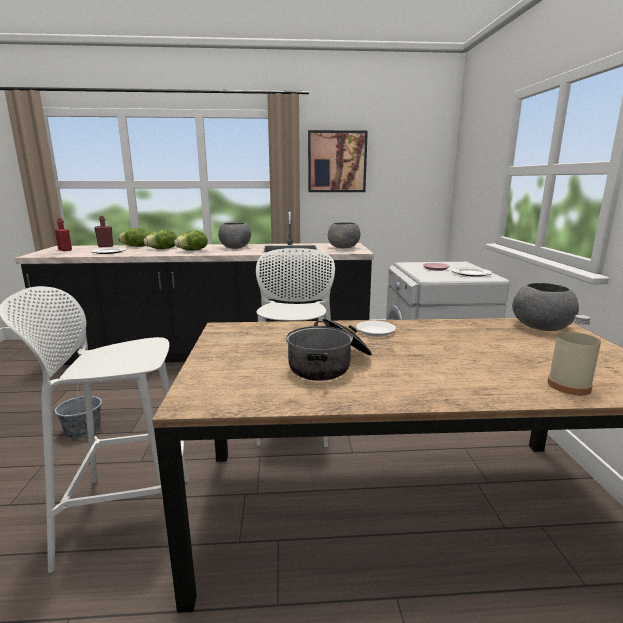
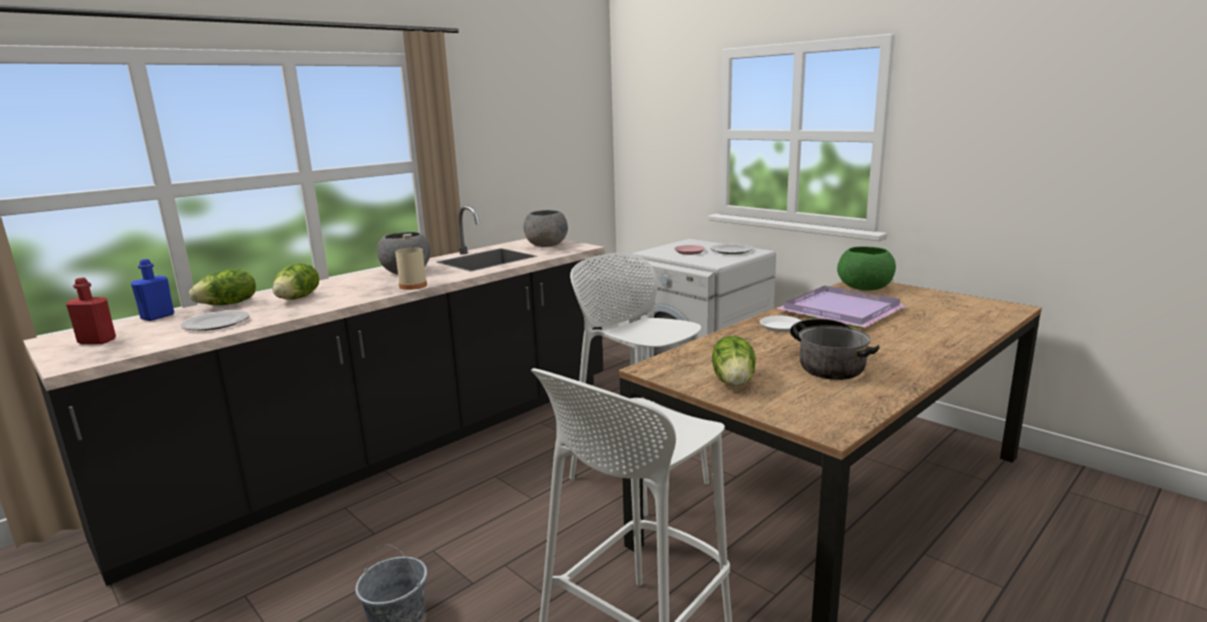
camera: 40 degrees left, 0 degrees up
(105, 246) = (157, 317): red bottle -> blue bottle
(193, 250) = (359, 289): lettuce -> lettuce (734, 382)
(337, 162) = (491, 127): picture -> none
(460, 336) = (842, 311): none -> purple tray
(540, 327) = (863, 288): grey bowl -> green bowl
(569, 386) = (971, 324): beige bottle -> beige bottle (413, 286)

